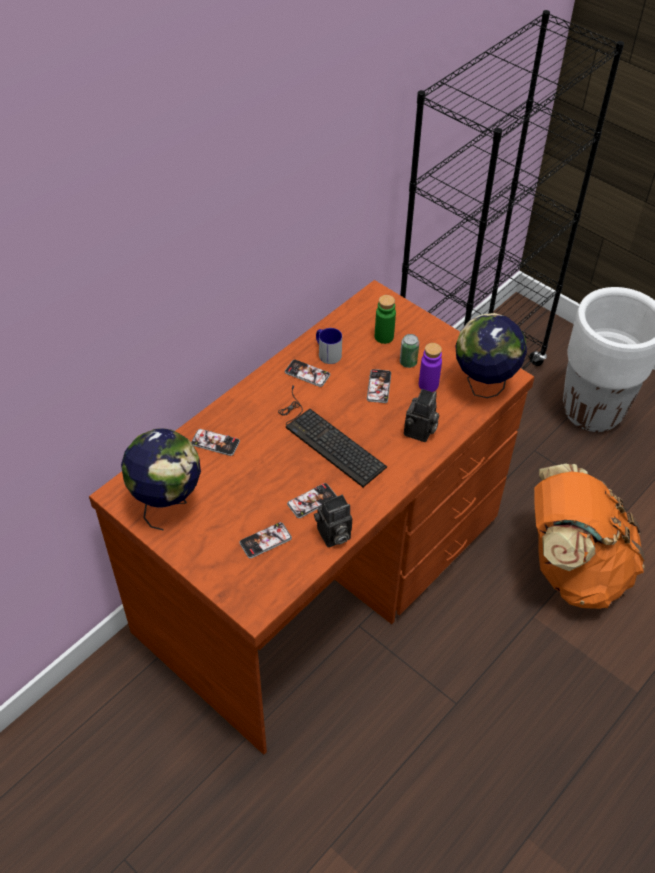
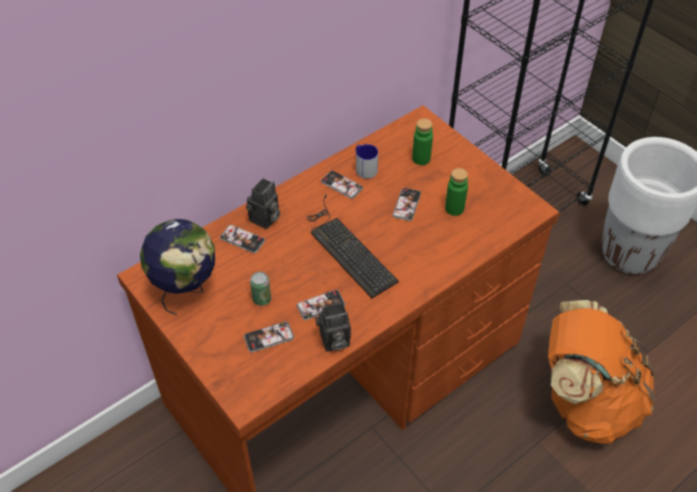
camera: 10 degrees right, 0 degrees up
(408, 362) = (439, 185): can -> can (262, 299)
(420, 432) = (437, 252): camera -> camera (265, 220)
(428, 385) = (454, 208): purple bottle -> green bottle
(483, 385) = (507, 215): globe -> none

